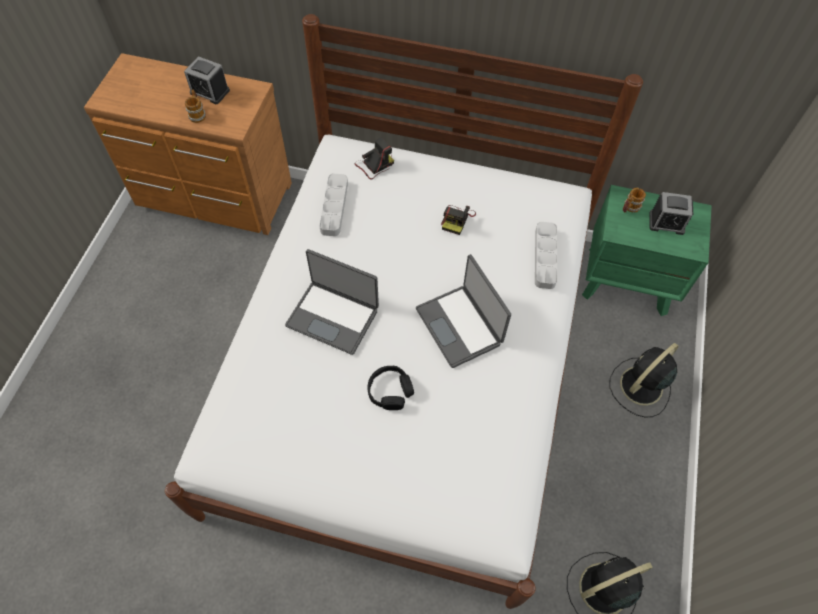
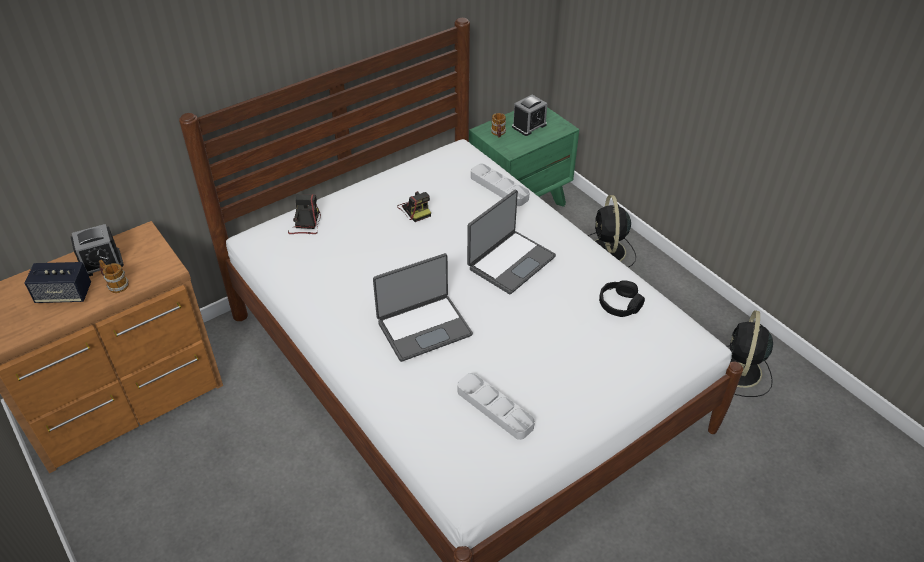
camera: 50 degrees left, 15 degrees down
(167, 97) = (64, 294): none -> speaker
(334, 207) = (317, 268): grey tray -> grey tray (494, 409)
(390, 391) = (526, 332): black headphones -> black headphones (620, 304)
(460, 326) = (510, 262): laptop -> laptop turned 60 degrees counterclockwise

